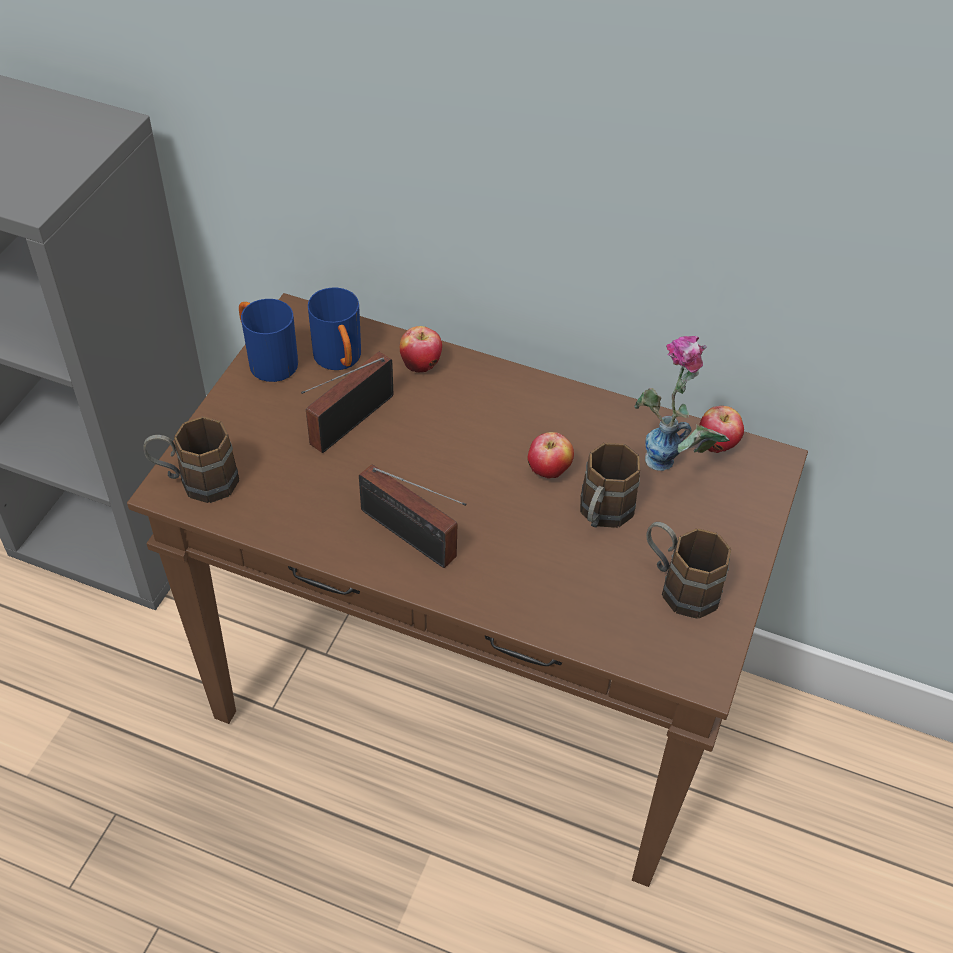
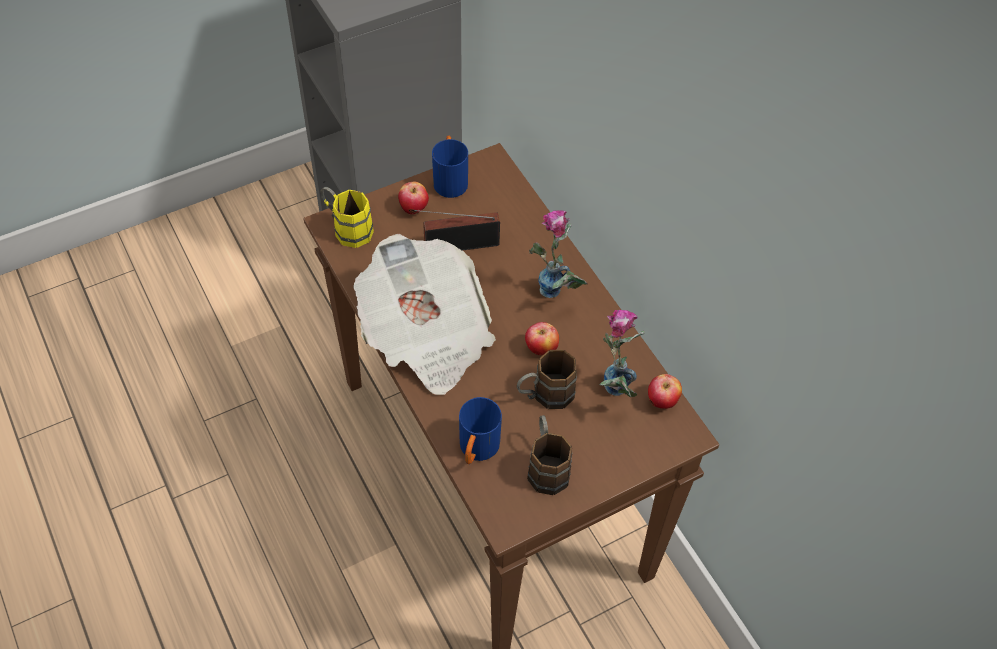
camera: 40 degrees right, 5 degrees up
(196, 481) = (347, 228): brown mug -> yellow mug
(340, 361) = (490, 205): blue mug -> blue mug (477, 451)
(412, 538) = (426, 335): radio -> newspaper
(421, 365) = (533, 237): apple -> apple (414, 209)
(511, 416) = (554, 301): none -> vase

